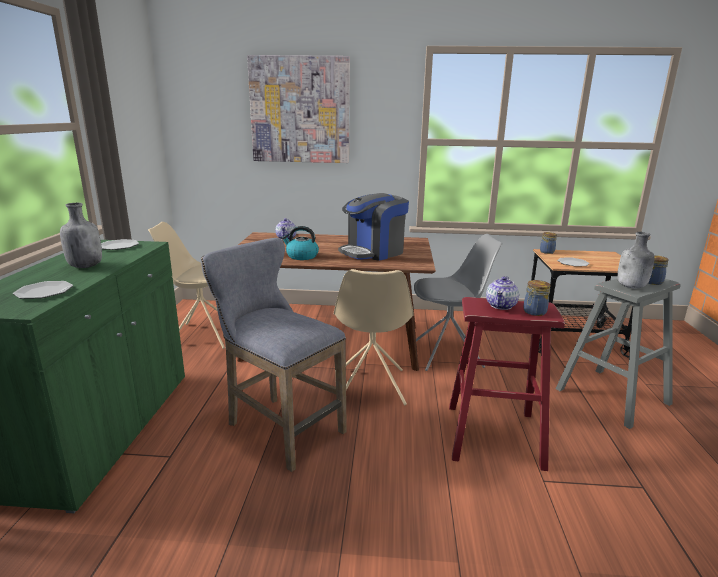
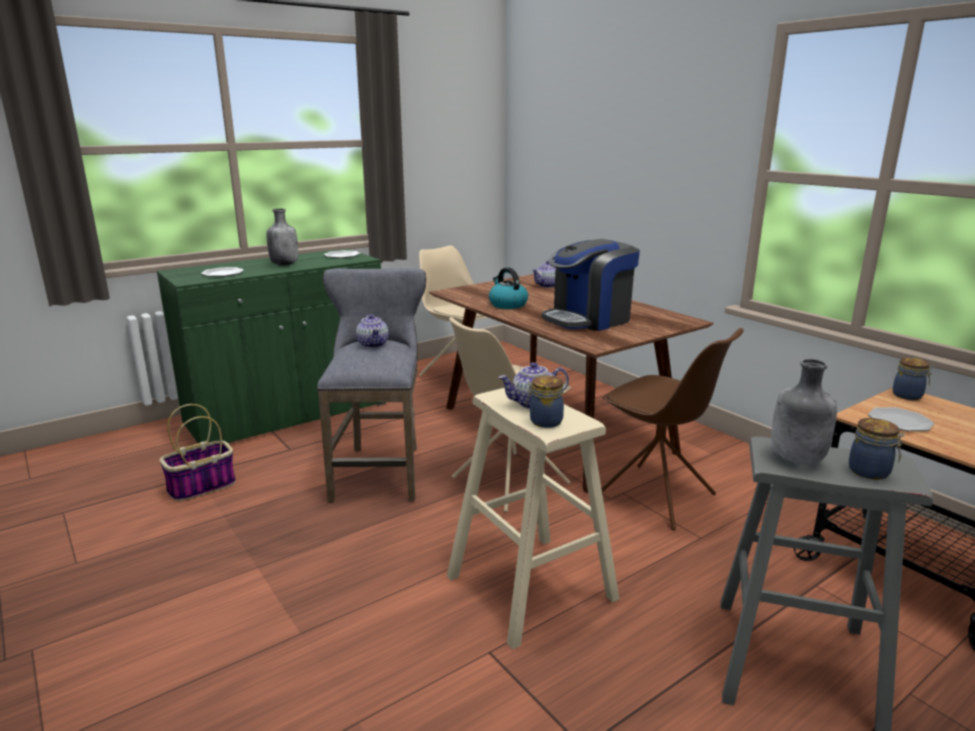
camera: 50 degrees right, 0 degrees up
(148, 541) = (201, 487): none -> basket
(267, 315) = (373, 344): none -> teapot
(300, 110) = (620, 126): picture -> none
(373, 252) = (589, 319): coffee machine -> coffee machine turned 45 degrees counterclockwise
(448, 355) = (656, 497): grey chair -> brown chair
(494, 435) = (531, 587): red stool -> beige stool

